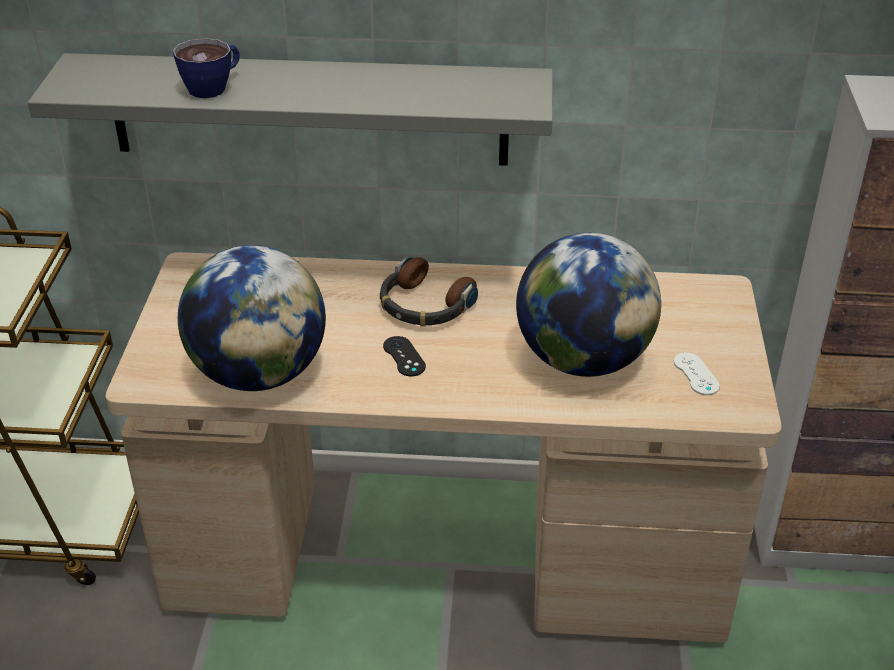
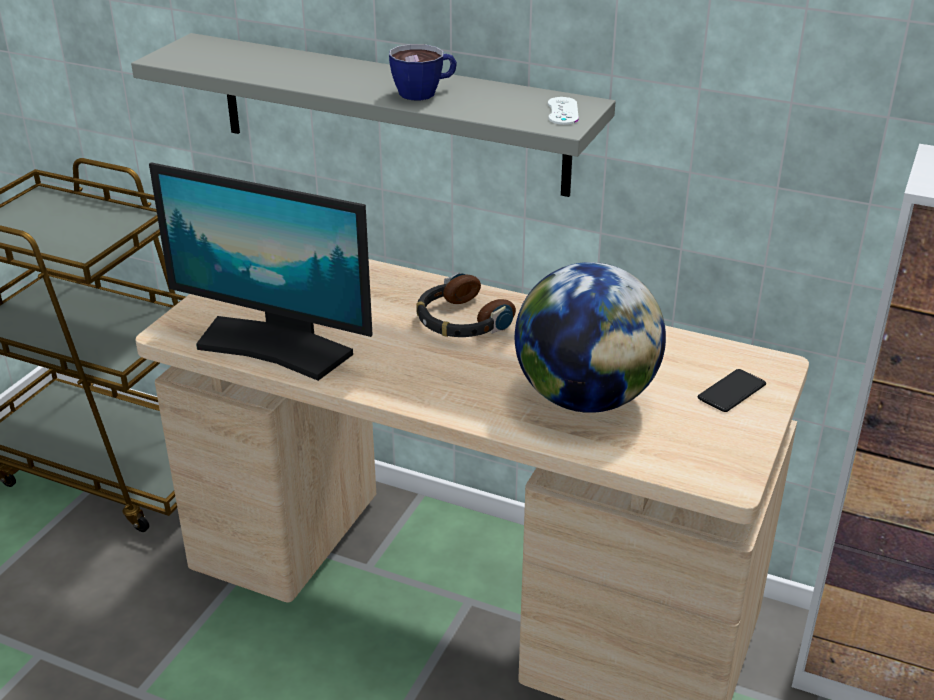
camera: 20 degrees right, 5 degrees down
(214, 87) = (291, 72): cup -> cup (425, 92)
(259, 373) = (275, 346): globe -> monitor
(404, 356) = (414, 359): black game controller -> none
(696, 374) = (695, 435): white game controller -> white game controller (562, 111)
(703, 324) = (731, 391): none -> phone

